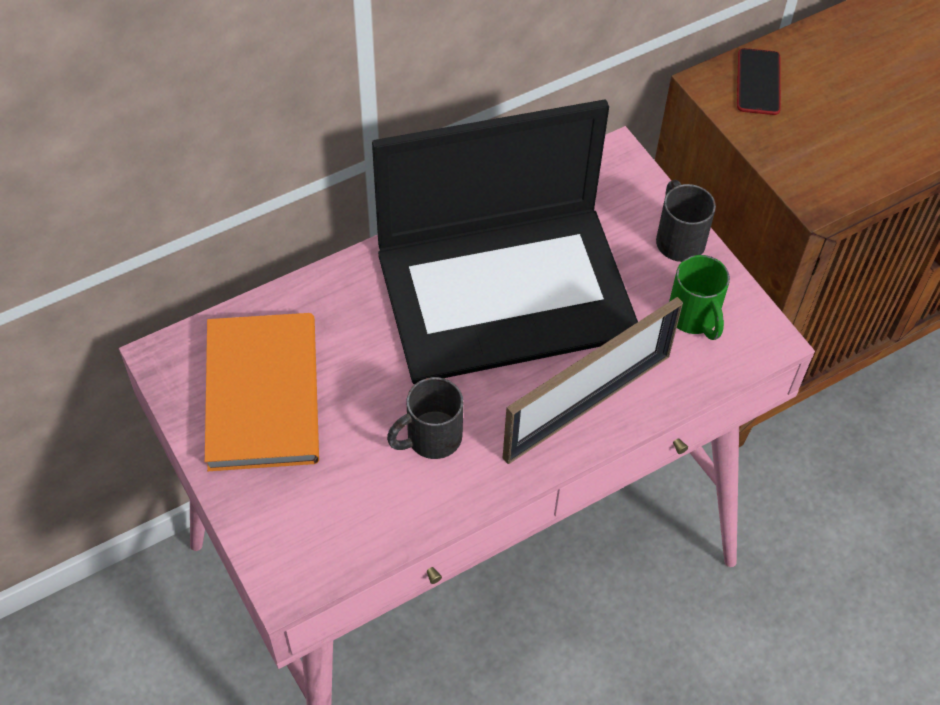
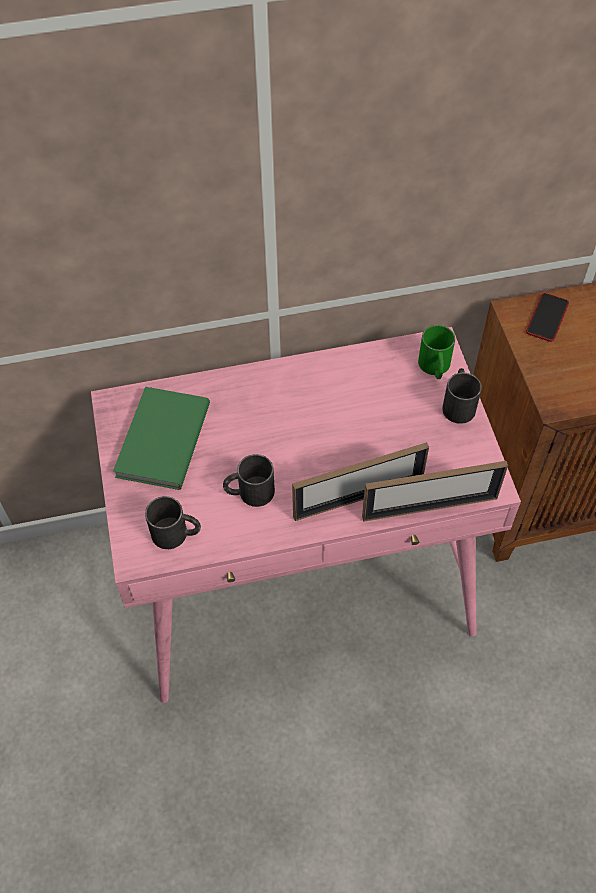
camera: 20 degrees right, 0 degrees up
(258, 397) = (160, 441): orange book -> green book
(337, 532) = (177, 534): none -> black mug
(508, 290) = (336, 413): laptop -> none
(694, 392) = (429, 507): none -> picture frame
(698, 321) = (450, 463): green mug -> green mug (435, 368)

